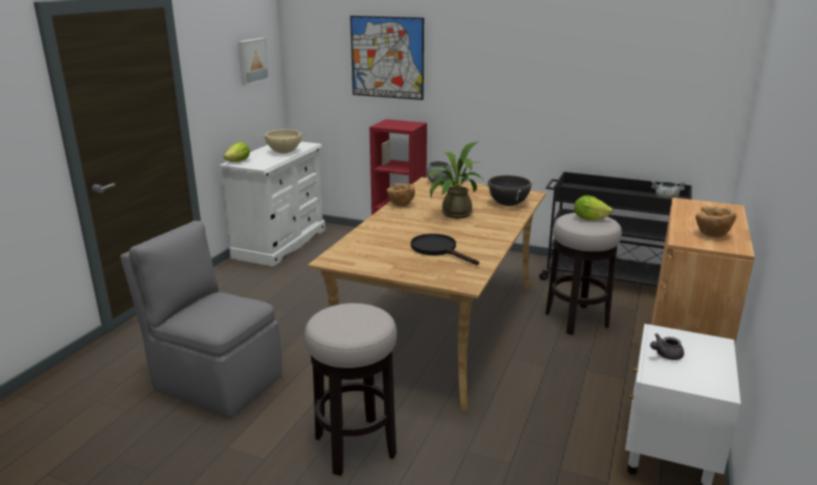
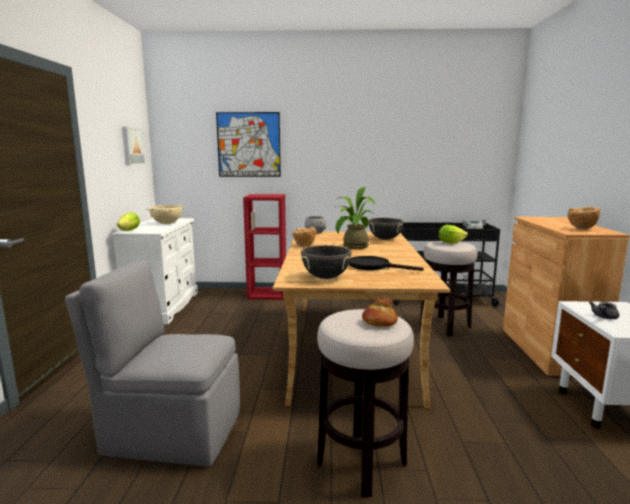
camera: 20 degrees left, 10 degrees down
(359, 323) = (379, 322): none -> bread
(369, 259) = (325, 277): none -> black cooking pot

